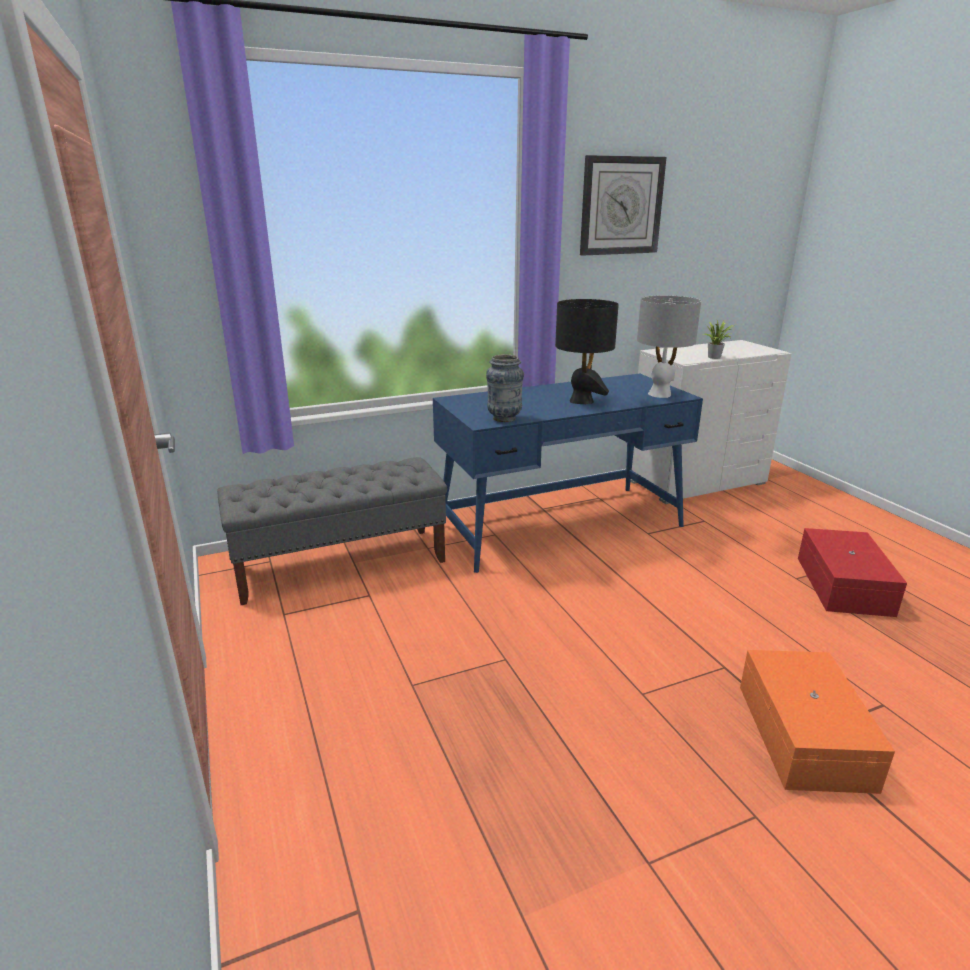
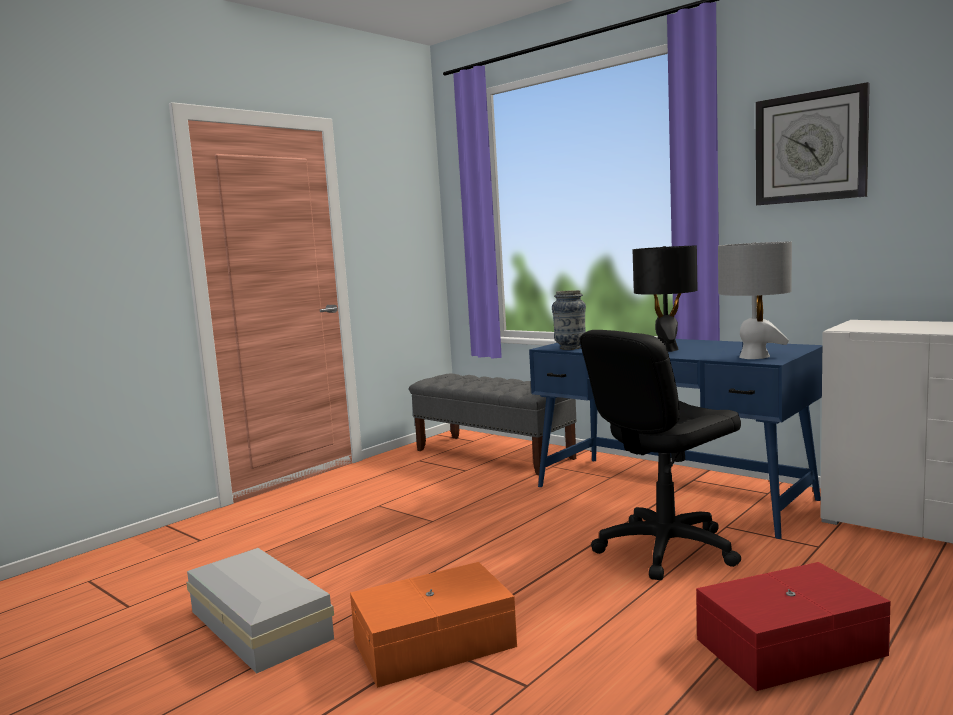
camera: 65 degrees right, 15 degrees down
(672, 568) = (665, 549): none -> black office chair
(714, 867) = (260, 623): none -> white storage box
(716, 357) = (902, 330): potted plant -> none

